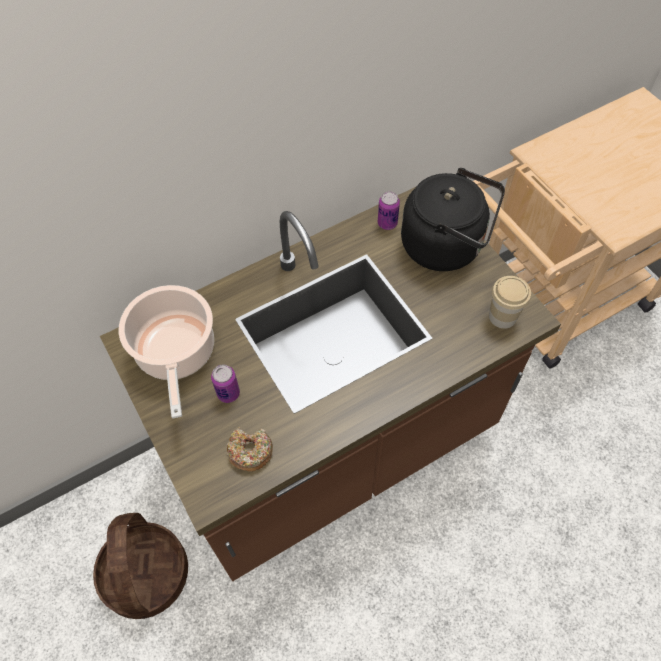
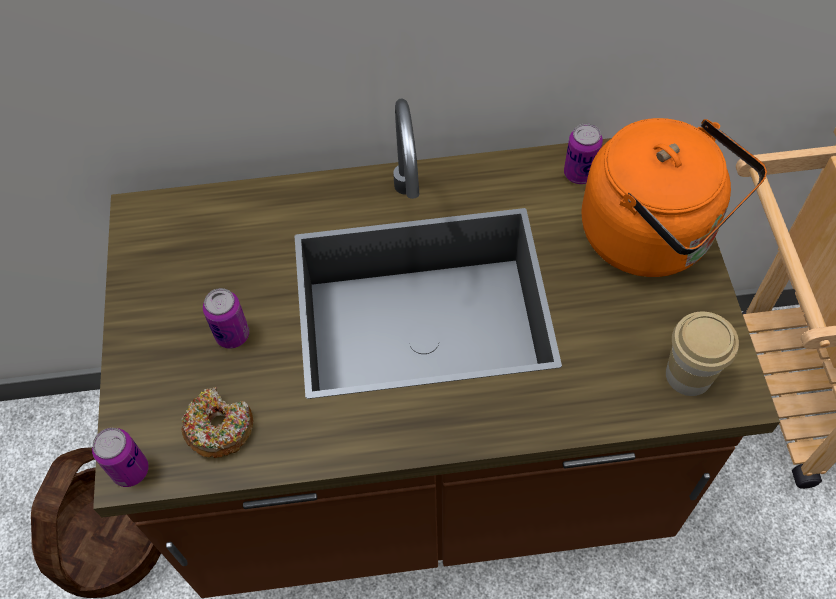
camera: 25 degrees right, 0 degrees up
(176, 354) = (193, 255): cooking pot -> none
(208, 499) = (130, 470): none -> can
(446, 246) = (653, 237): black kettle -> orange kettle

